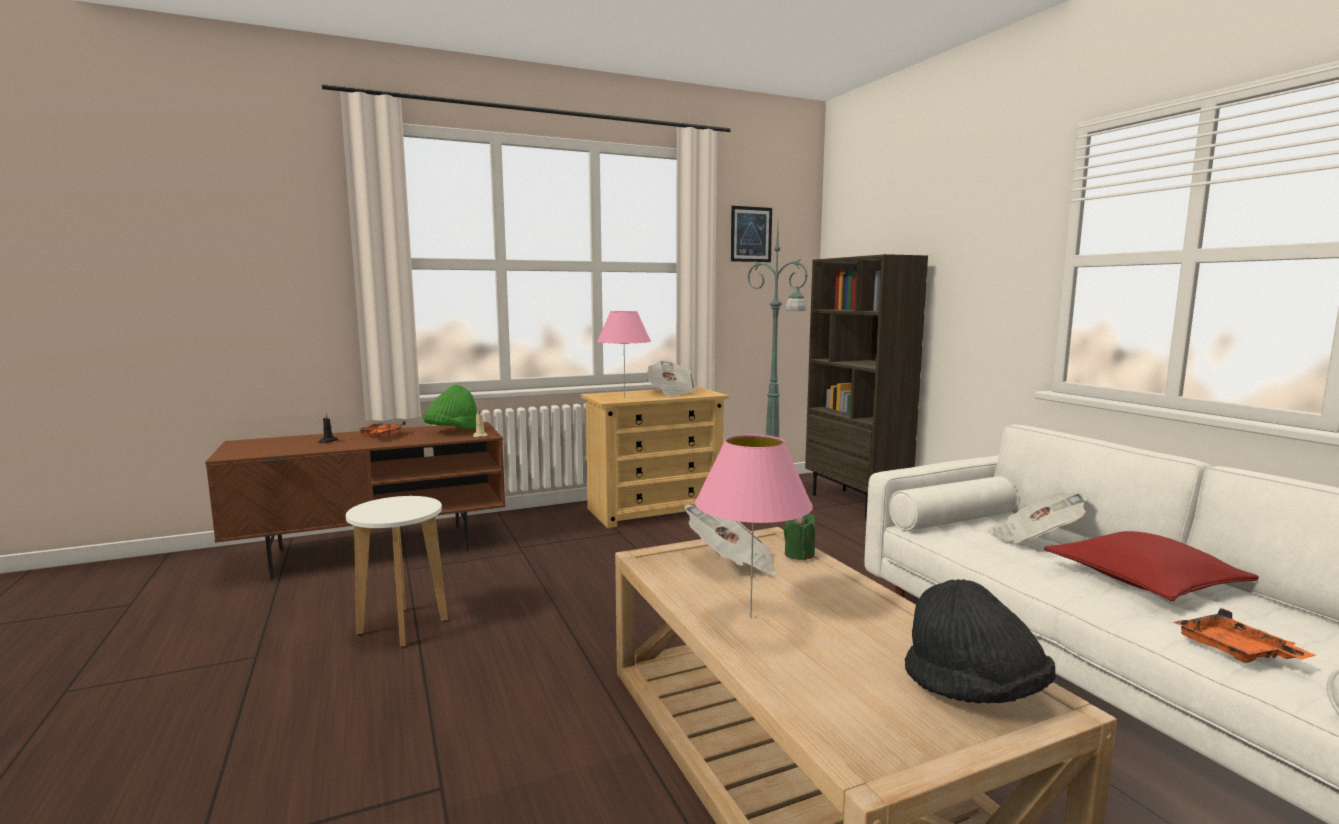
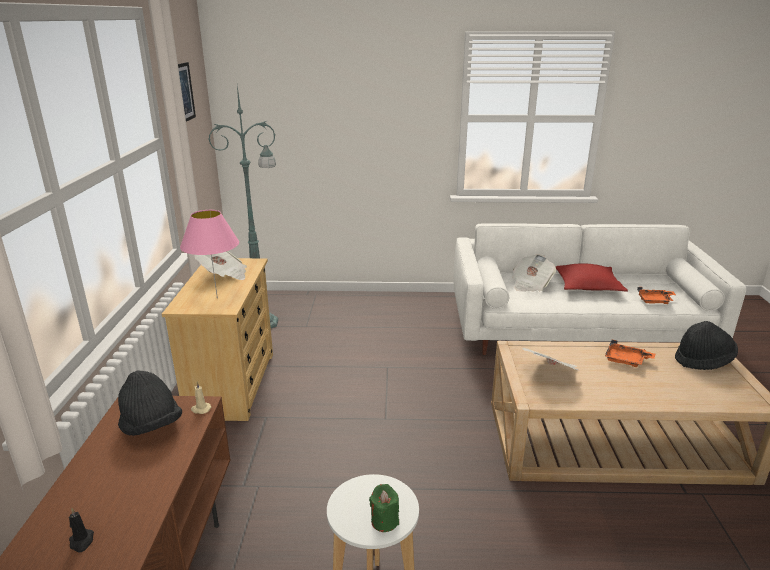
camera: 65 degrees left, 15 degrees up
(381, 436) = (105, 487): orange tray -> orange tray (626, 360)
(452, 431) = (151, 426): green hat -> black hat
(751, 617) = (628, 389): pink table lamp -> none
(799, 554) = (548, 349): green candle -> green candle (384, 521)
(856, 504) = (317, 300): brown bookcase -> none

